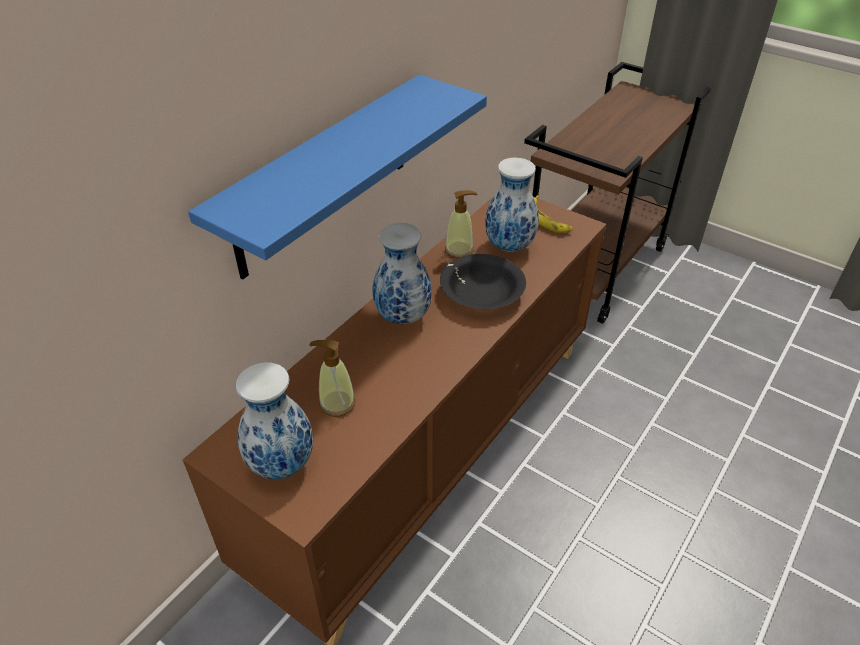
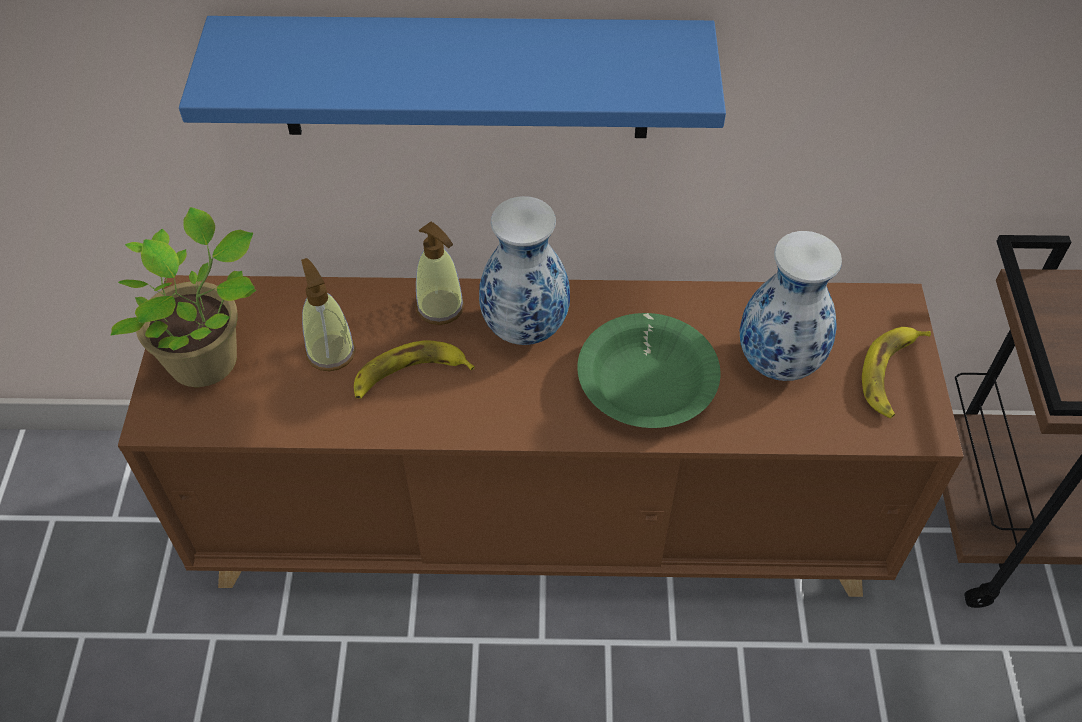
camera: 55 degrees right, 10 degrees up
(281, 465) = (209, 359): vase -> potted plant
(389, 377) = (409, 375): none -> banana
(459, 250) = (712, 312): soap dispenser -> soap dispenser (440, 307)
(482, 292) = (647, 384): black bowl -> green bowl

